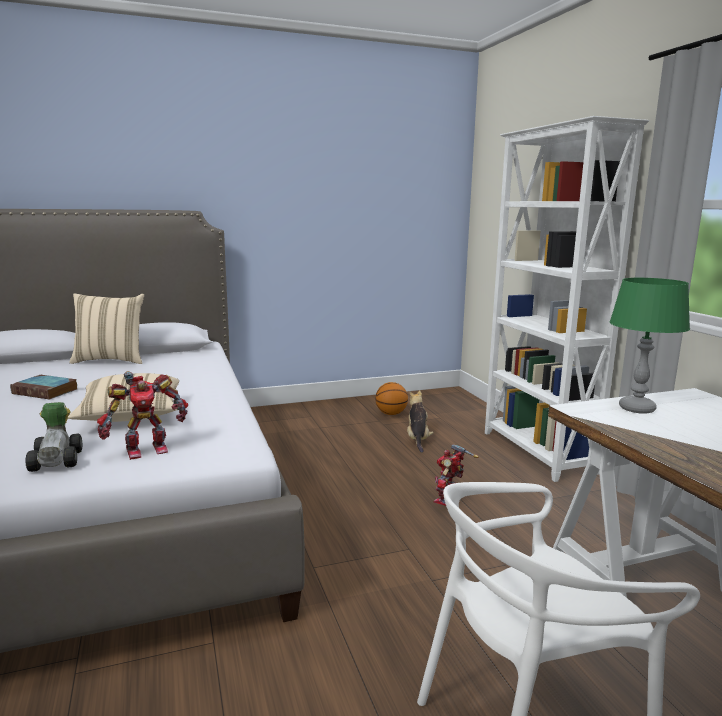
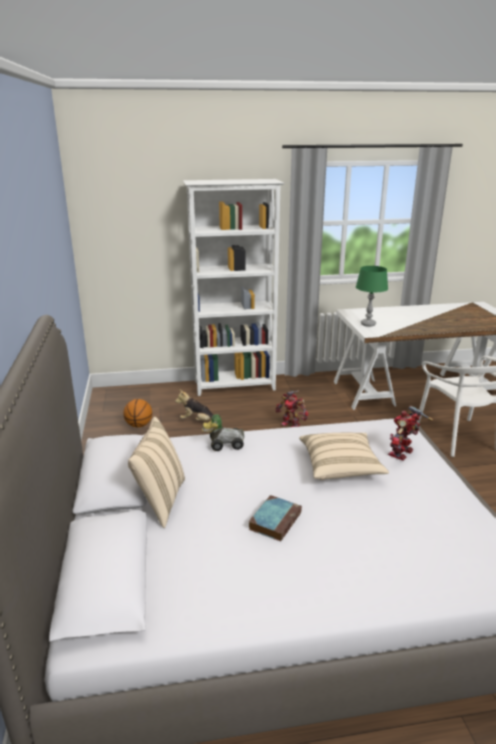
camera: 80 degrees left, 10 degrees up
(59, 459) = (423, 483): toy car -> toy car (224, 444)
(146, 449) = (402, 453): toy robot -> toy robot turned 120 degrees counterclockwise

